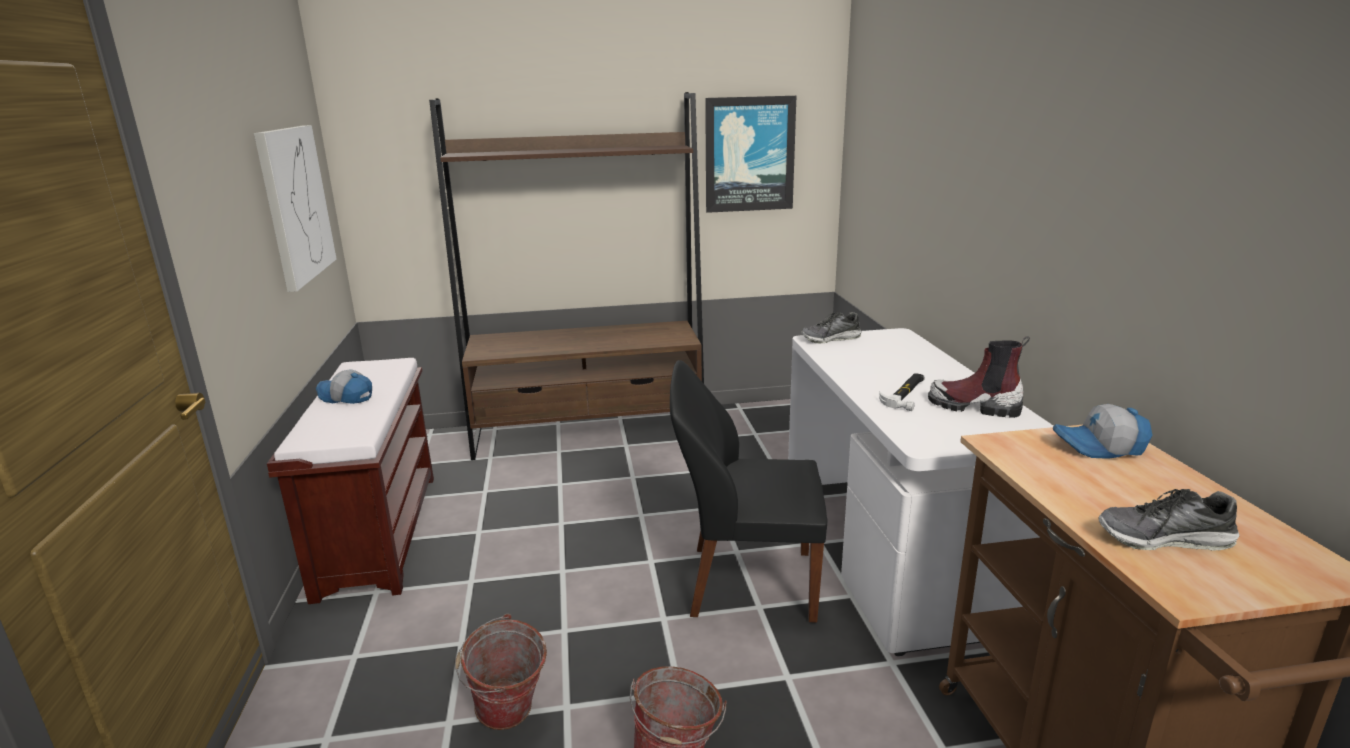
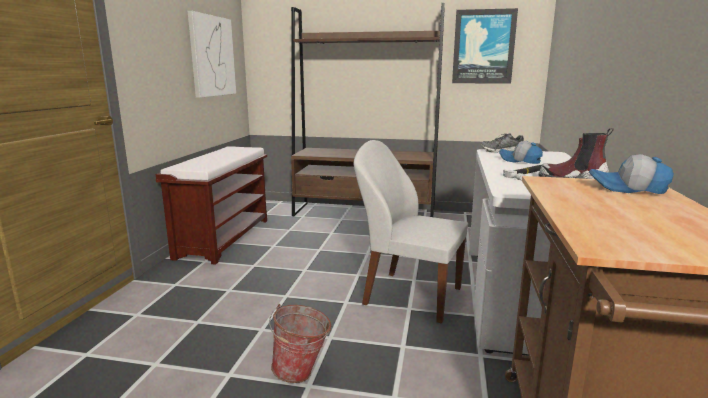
camera: 20 degrees right, 5 degrees down
(345, 397) = (213, 156): cap -> cap (519, 161)
(508, 719) = (227, 327): bucket -> none
(747, 582) = (410, 295): black chair -> white chair
(1164, 539) = (622, 225): shoe -> none

